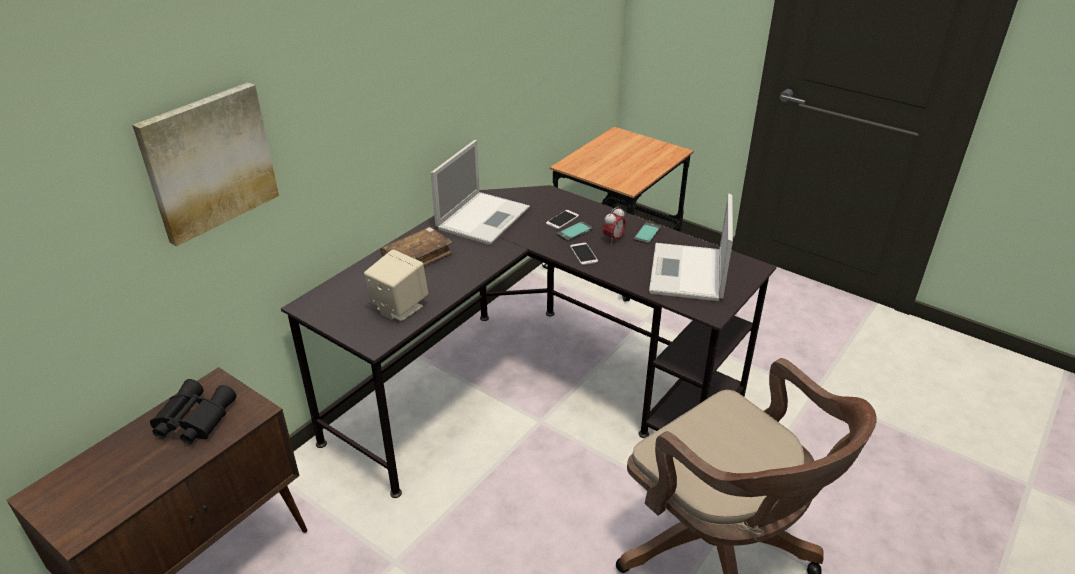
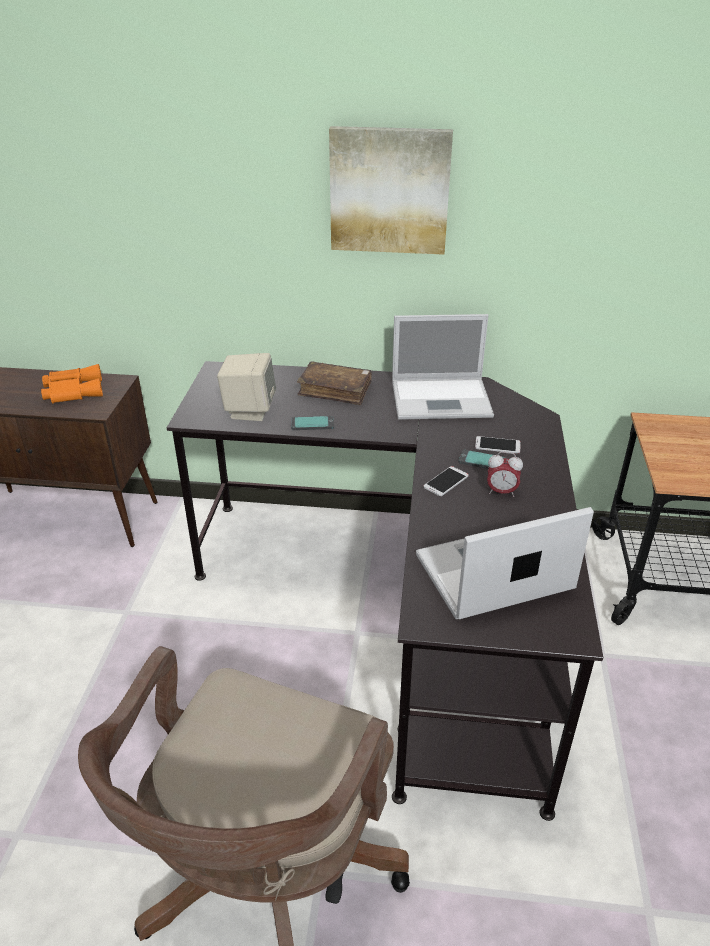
camera: 60 degrees right, 0 degrees up
(192, 420) = (73, 390): black binoculars -> orange binoculars
(208, 162) = (157, 194): picture -> picture (389, 190)
(647, 234) = (542, 514): phone -> phone (312, 424)

